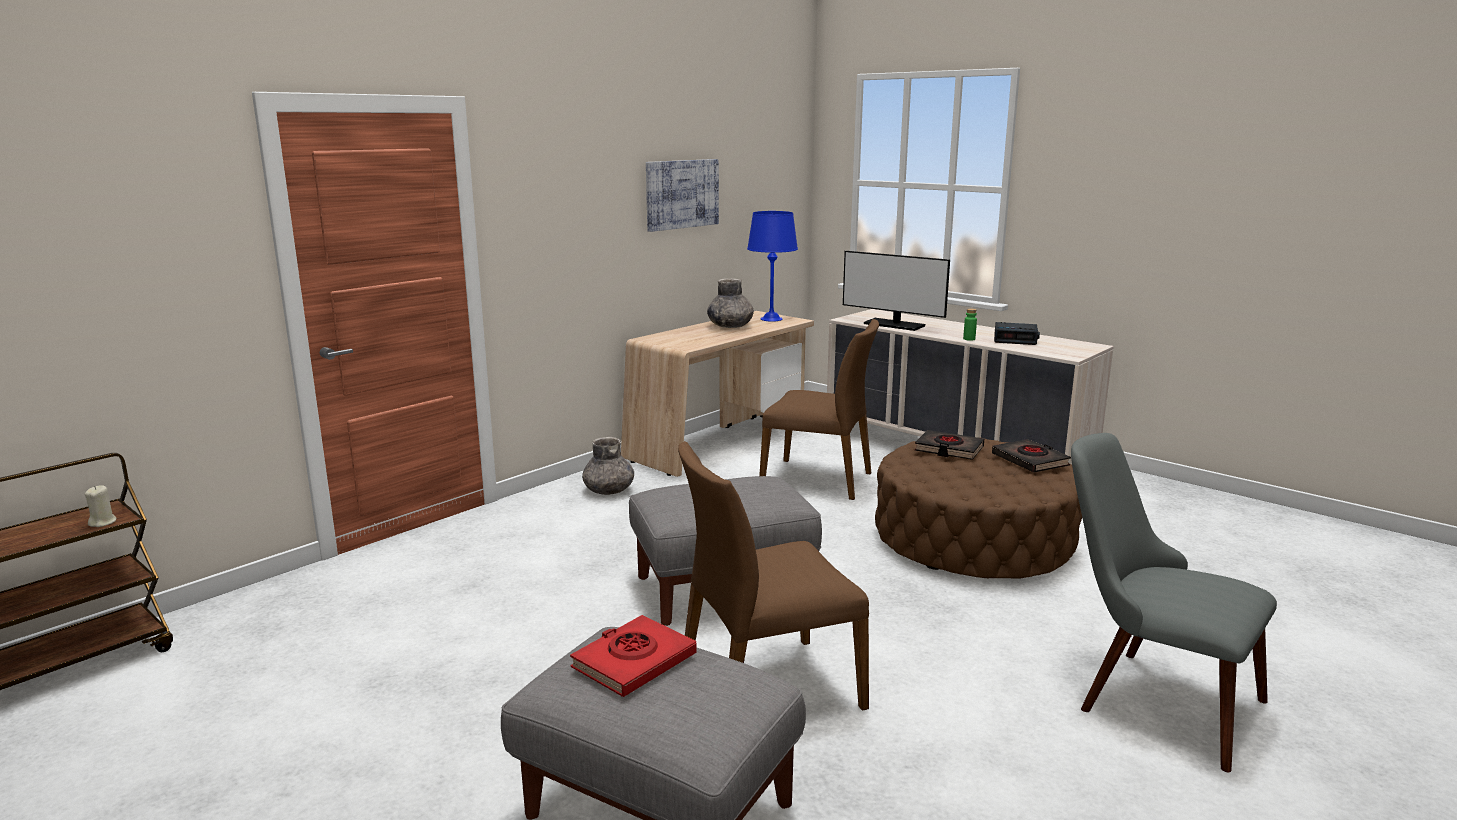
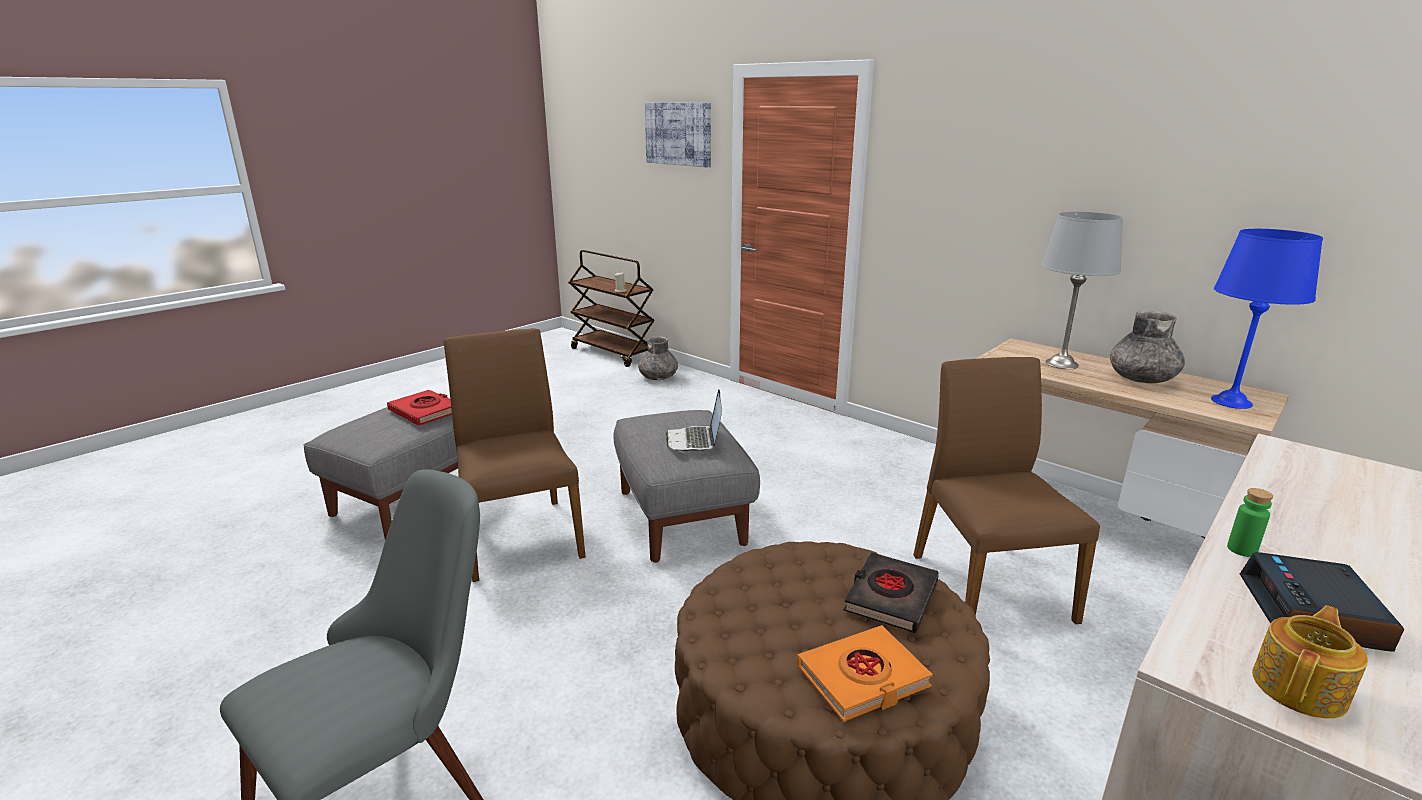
camera: 90 degrees right, 5 degrees up
(609, 490) = (886, 457): grey vase -> grey vase (658, 377)
(682, 194) = (1154, 182): picture -> picture (678, 134)
(697, 335) = (1062, 364): none -> grey table lamp
(740, 488) = (695, 441): none -> laptop
(818, 479) = (987, 585): brown chair -> brown chair turned 150 degrees clockwise
(894, 325) = (1287, 484): monitor -> none
(1030, 461) = (863, 678): black book -> orange book
(1069, 347) = (1300, 688): none -> teapot

